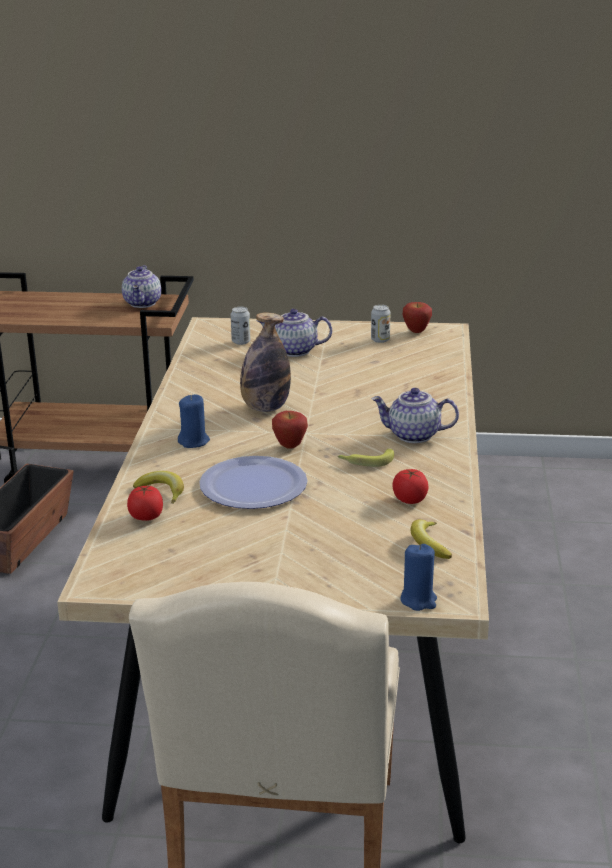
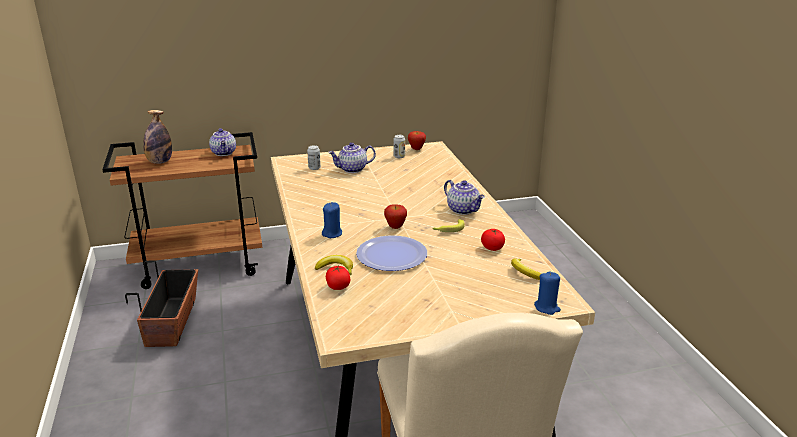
camera: 20 degrees left, 0 degrees up
(265, 408) = (361, 206): bottle -> bottle (160, 162)
(413, 436) = (464, 210): teapot -> teapot turned 120 degrees counterclockwise

